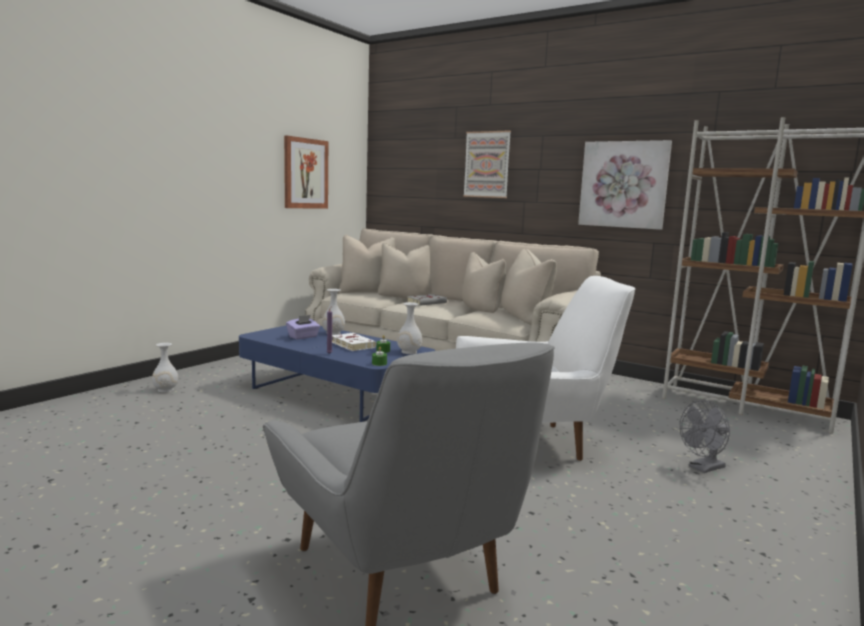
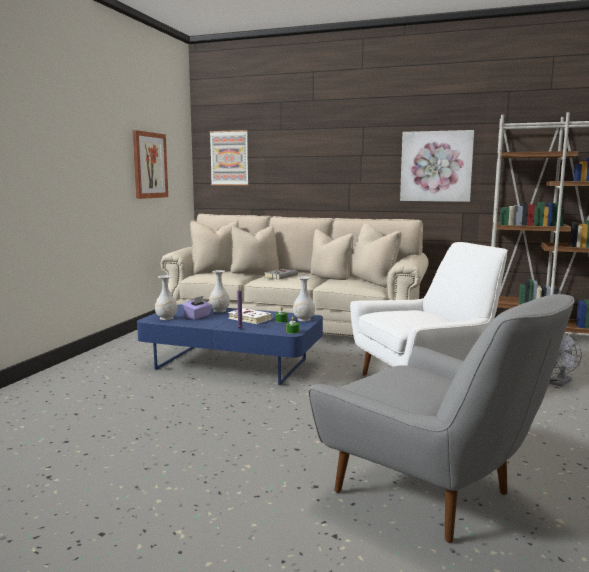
camera: 15 degrees left, 0 degrees up
(165, 390) = (71, 381): white vase -> white vase (166, 318)
(487, 164) = (313, 152): picture -> picture (229, 158)

